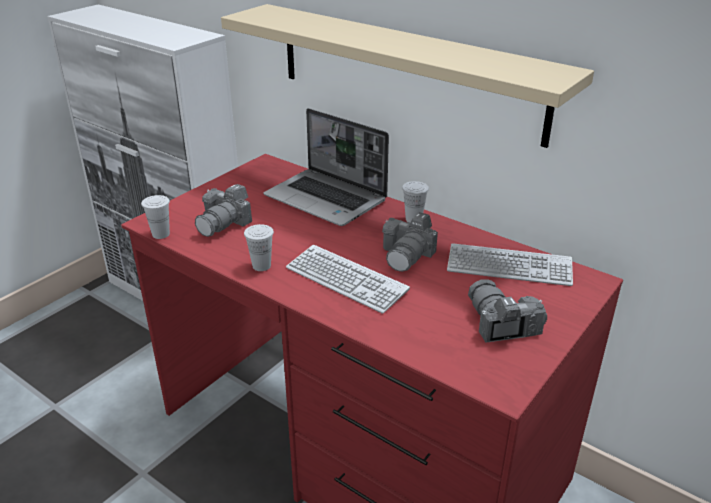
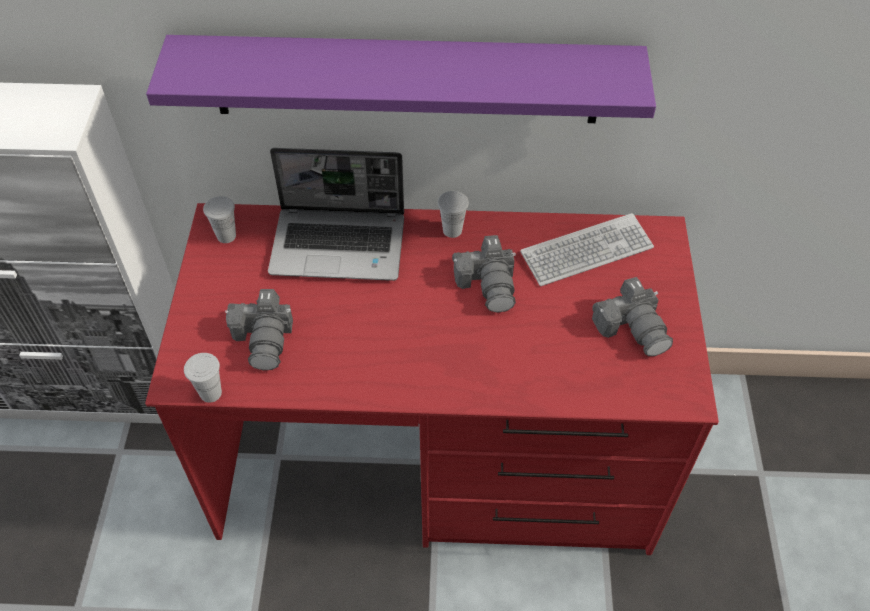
camera: 35 degrees left, 20 degrees up
(261, 266) = (364, 377): white cup -> white cup (226, 236)
(346, 280) = (461, 349): keyboard -> none
(406, 71) = (406, 79): beige shelf -> purple shelf
(500, 324) = (632, 328): camera -> camera turned 150 degrees counterclockwise

